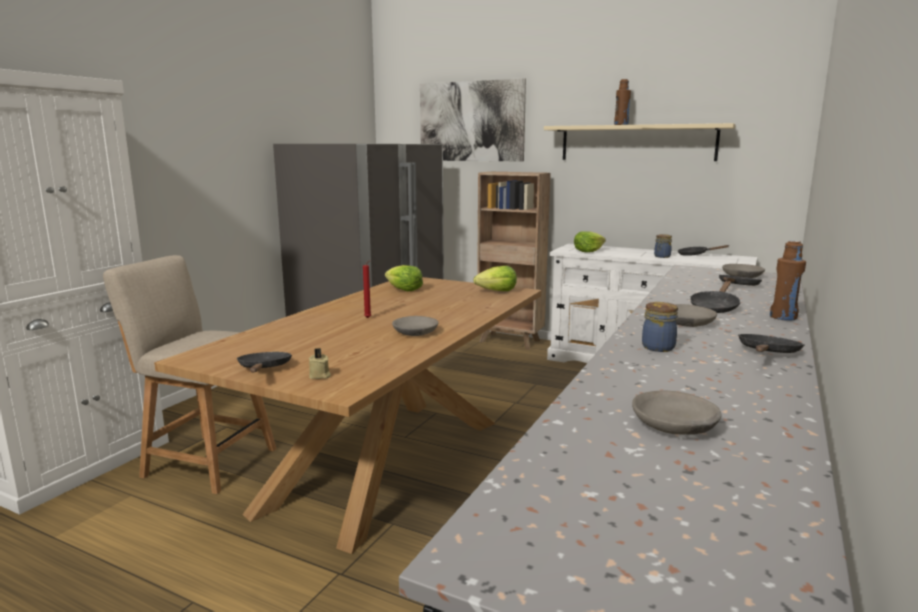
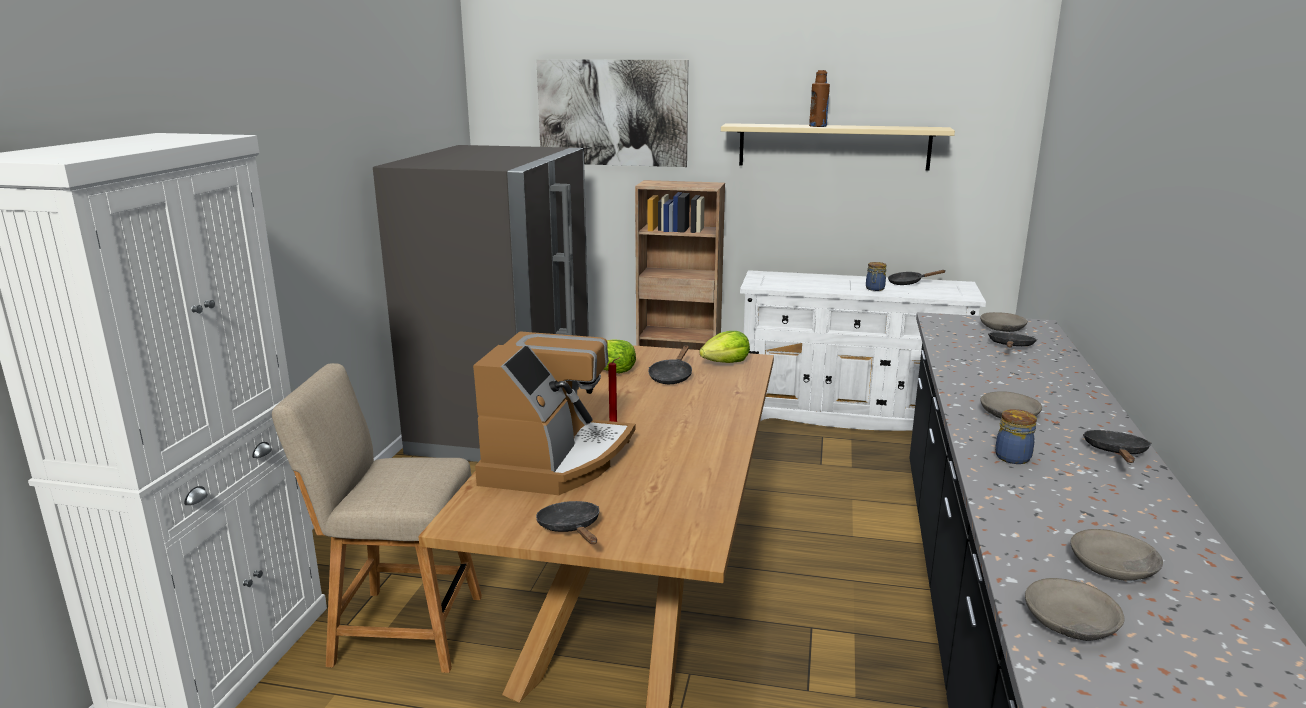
camera: 15 degrees left, 5 degrees up
(302, 332) = (556, 460): none -> coffee machine
(320, 376) = (648, 530): beige candle -> none
(414, 332) = (692, 445): grey bowl -> grey bowl (1070, 623)
(588, 251) = (784, 284): lettuce -> none
(715, 307) = (1015, 385): black frying pan -> black frying pan (671, 376)
(783, 317) = (1090, 395): brown bottle -> none

